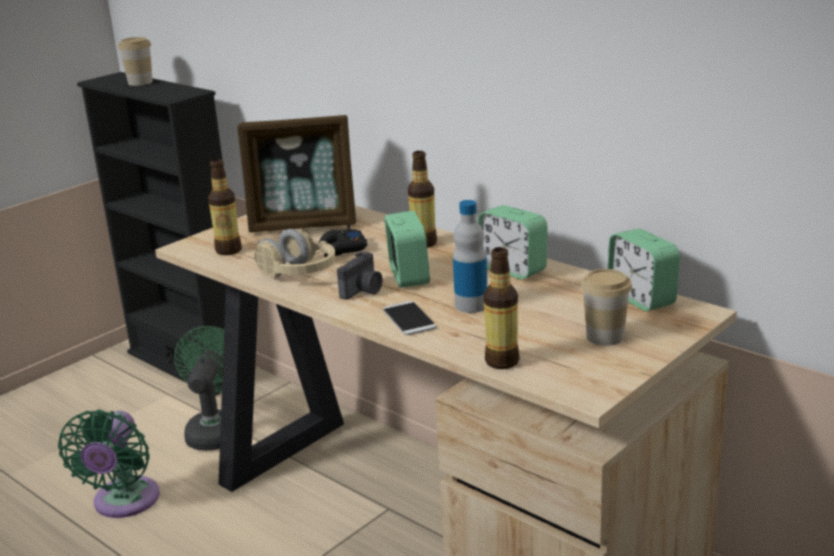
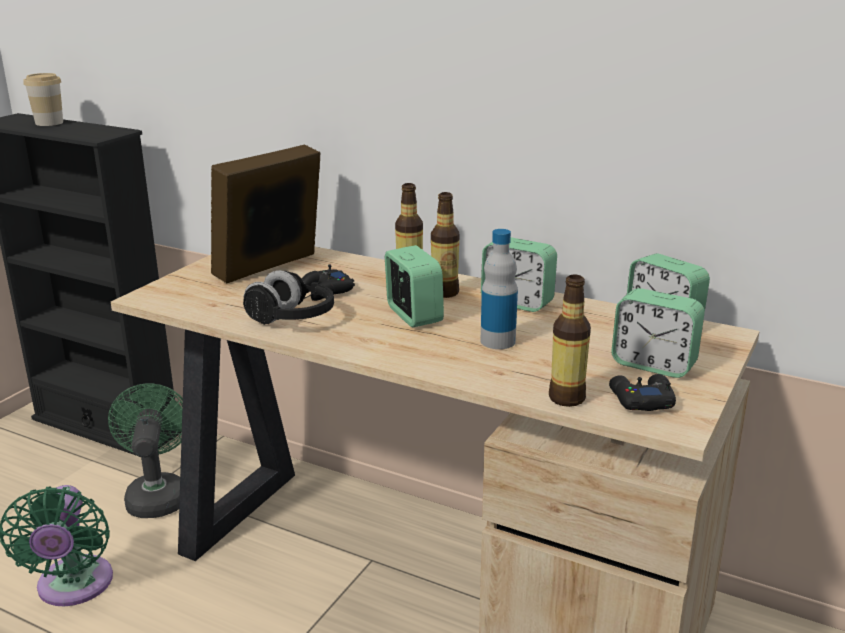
camera: 15 degrees left, 0 degrees up
(229, 250) = (198, 298): bottle -> bottle (444, 292)
(298, 274) = (291, 319): beige headphones -> black headphones
(304, 225) = (269, 268): picture frame -> picture frame turned 150 degrees clockwise
(363, 291) = (374, 333): camera -> none
(409, 319) = (440, 360): phone -> none
(570, 368) = (641, 399): none -> black game controller
(605, 337) = (653, 364): cup -> alarm clock

